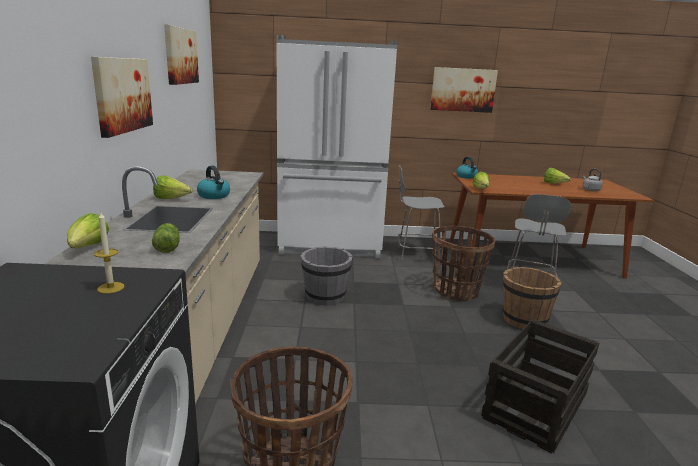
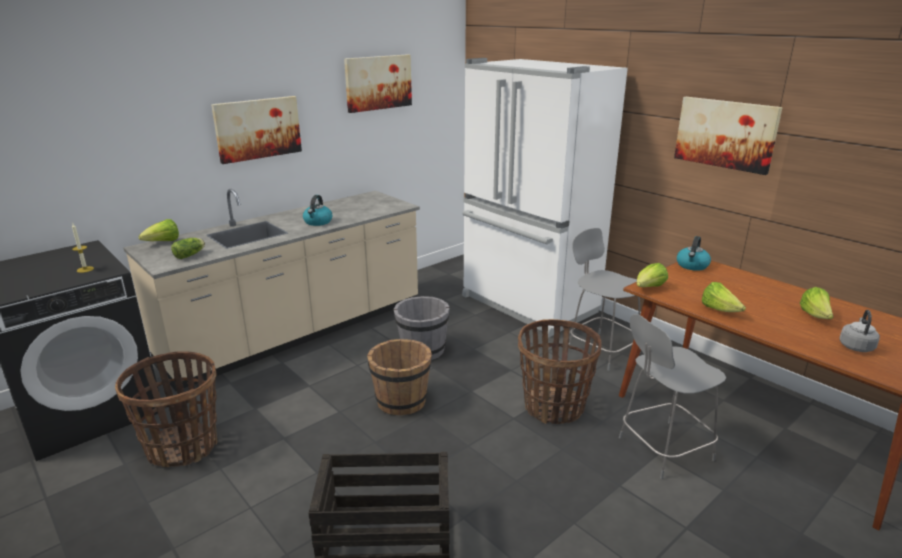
camera: 50 degrees right, 5 degrees up
(171, 199) = (287, 218): lettuce -> lettuce (719, 310)
(523, 320) = (559, 474): brown bucket -> brown bucket (401, 401)

